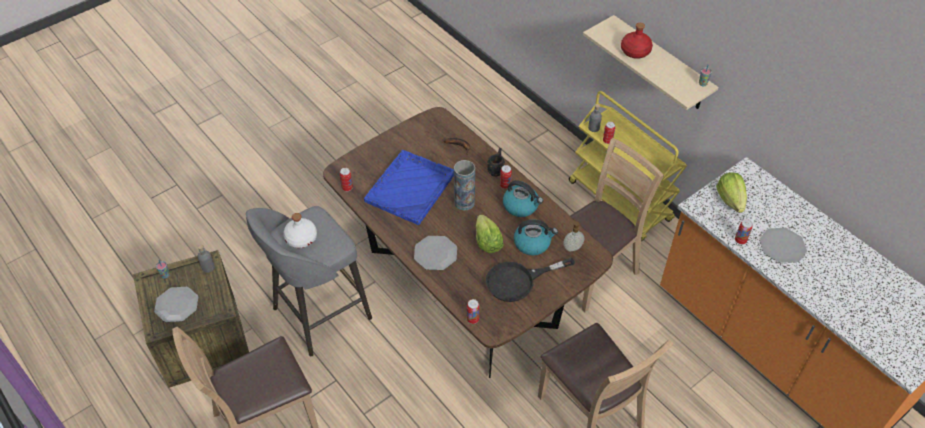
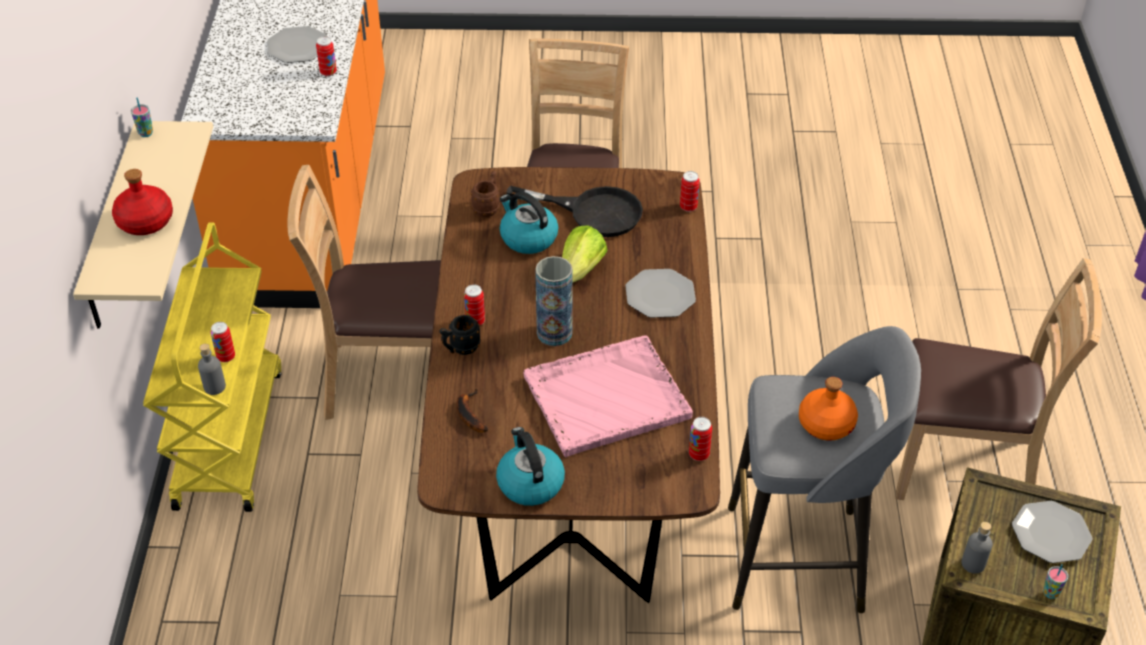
camera: 140 degrees left, 5 degrees down
(301, 238) = (825, 424): white bottle -> orange bottle
(411, 187) = (605, 398): blue tray -> pink tray
(521, 206) = (487, 285): kettle -> kettle (529, 483)
(572, 247) = (488, 207): soap dispenser -> brown mug
(730, 200) = (272, 107): lettuce -> none

